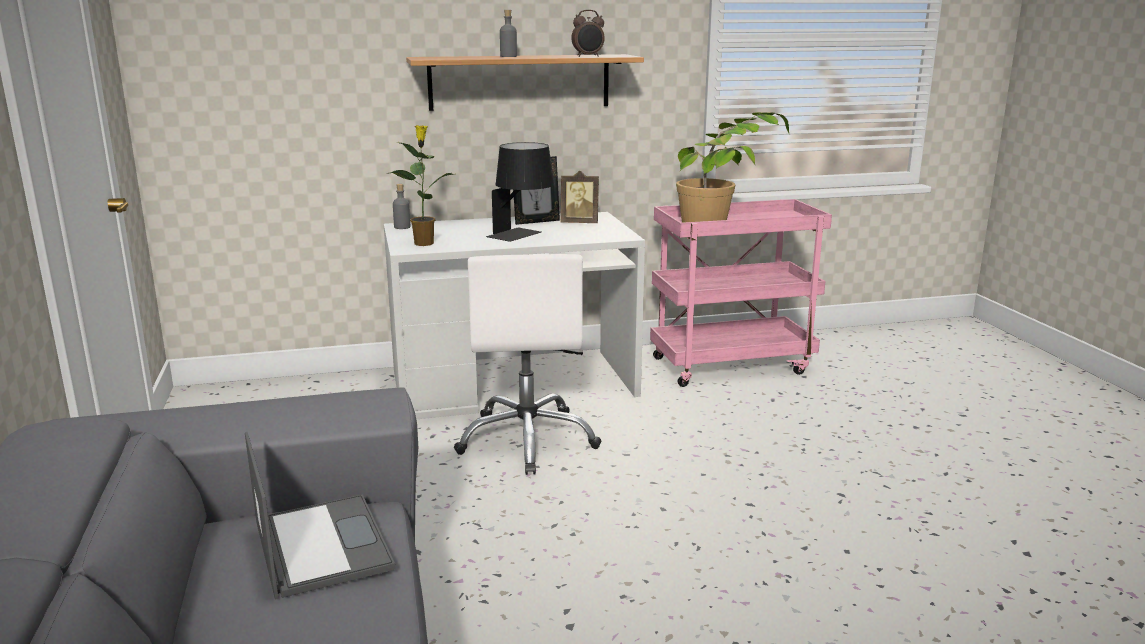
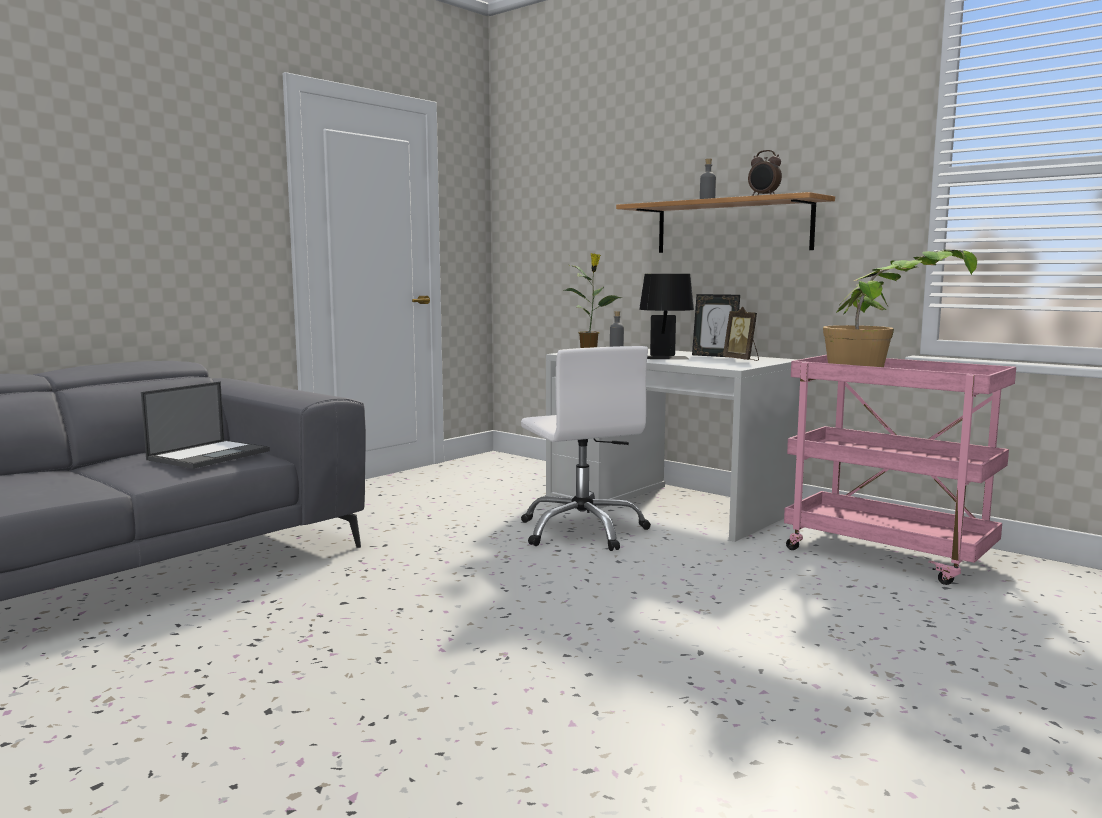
camera: 55 degrees right, 10 degrees down
(528, 440) = (583, 531): white office chair -> white office chair turned 75 degrees counterclockwise

